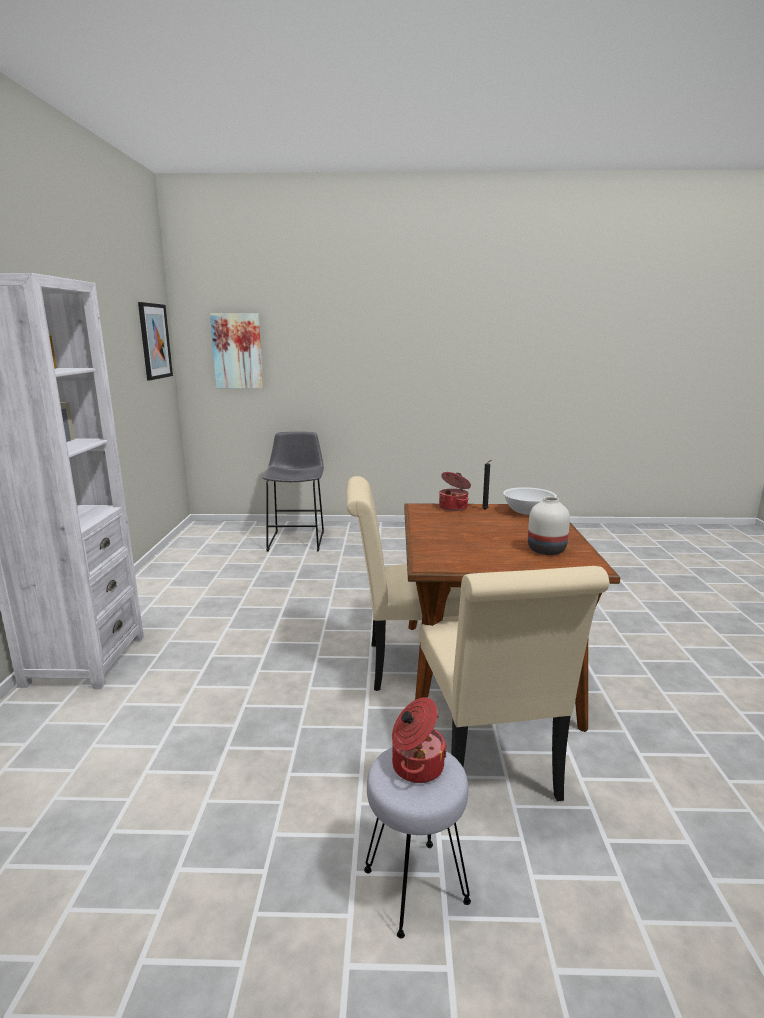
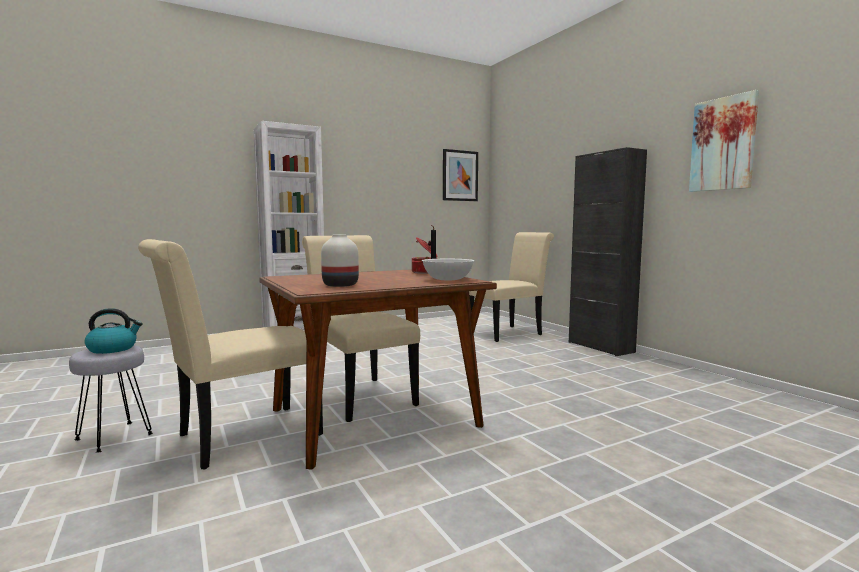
camera: 60 degrees right, 10 degrees down
(237, 351) = (517, 181): picture -> picture (723, 144)
(297, 540) = (509, 333): grey stool -> beige chair
(394, 527) = (600, 347): none -> black cabinet
(416, 765) = (113, 349): cooking pot -> kettle

